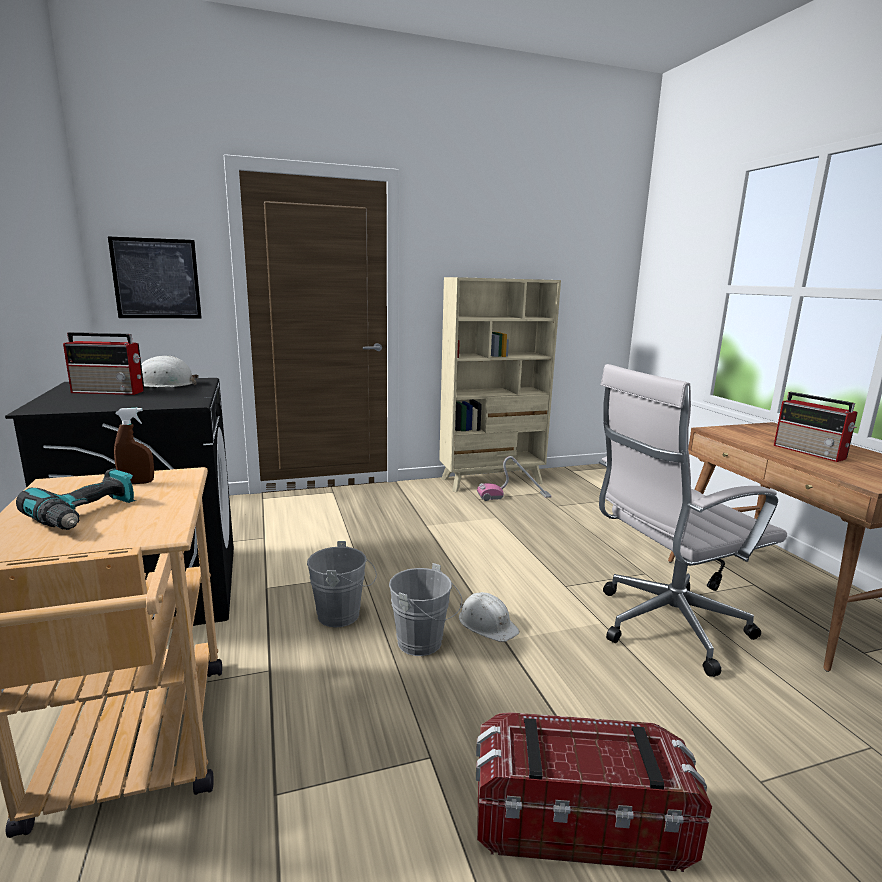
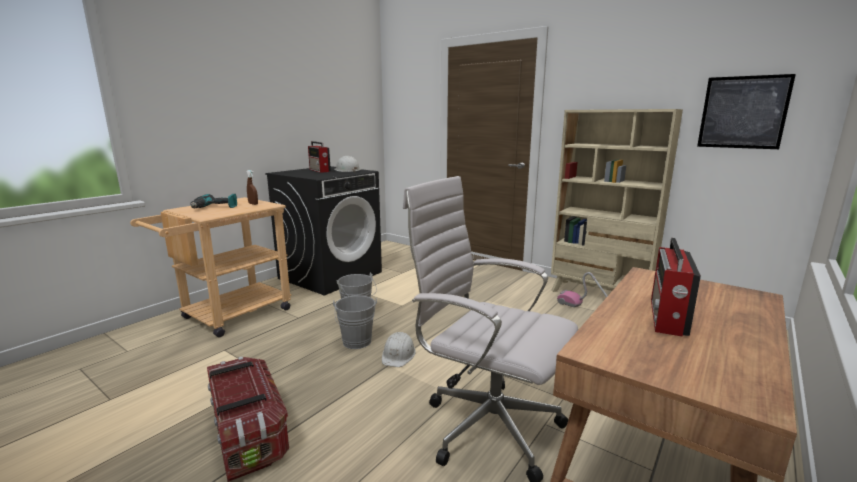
camera: 55 degrees right, 0 degrees up
(156, 279) = (407, 116): picture -> picture (743, 112)

